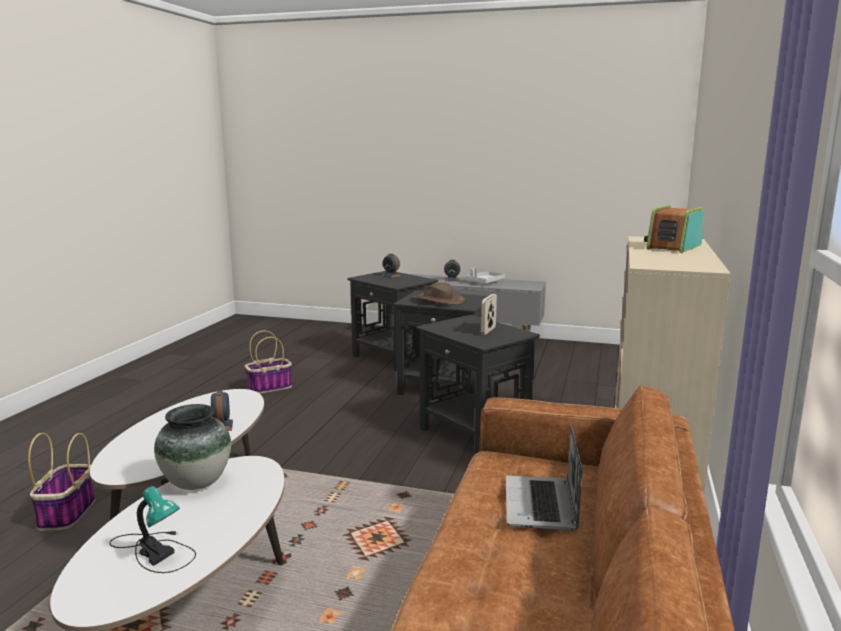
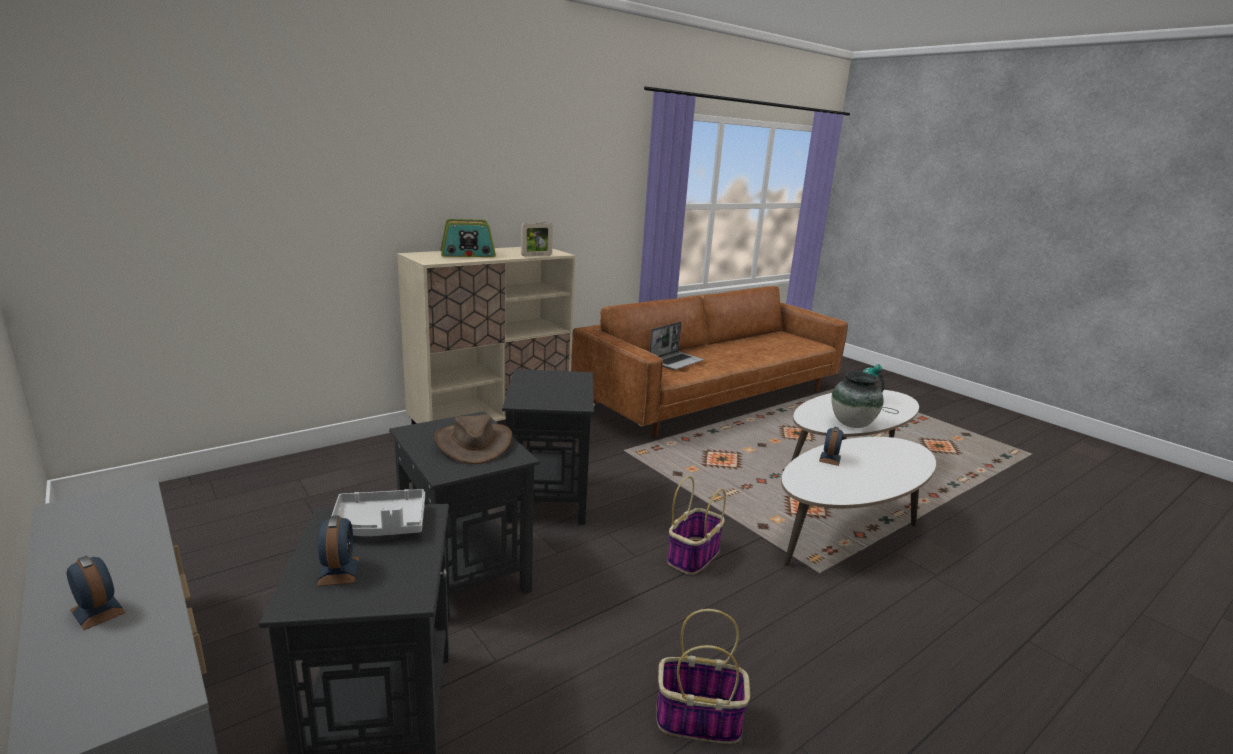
camera: 145 degrees left, 5 degrees up
(67, 514) = (968, 567): basket -> basket (693, 555)
(485, 282) = (102, 557): grey tray -> grey tray (380, 525)
(488, 331) = (544, 383): picture frame -> picture frame (536, 255)

